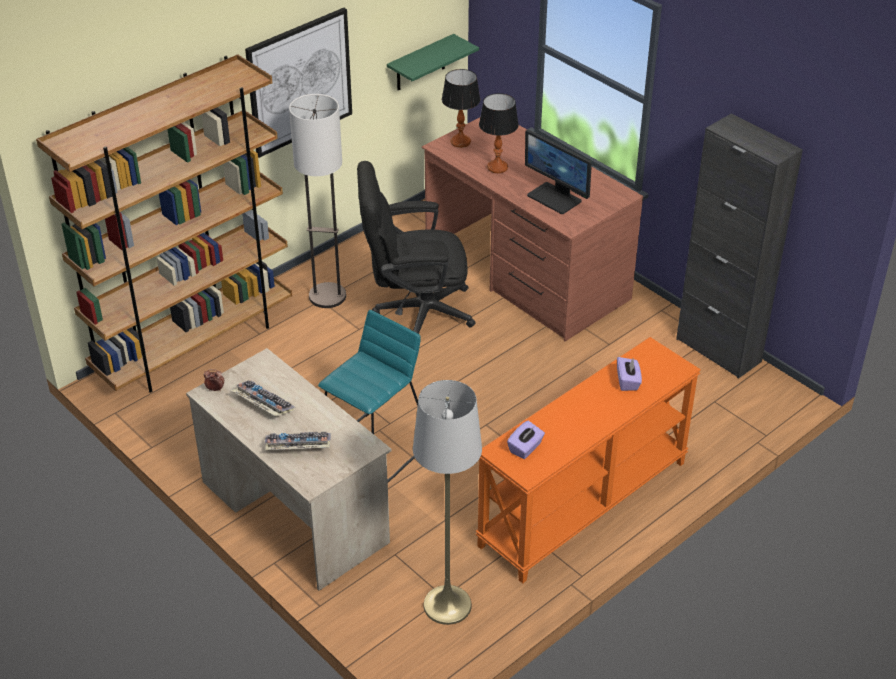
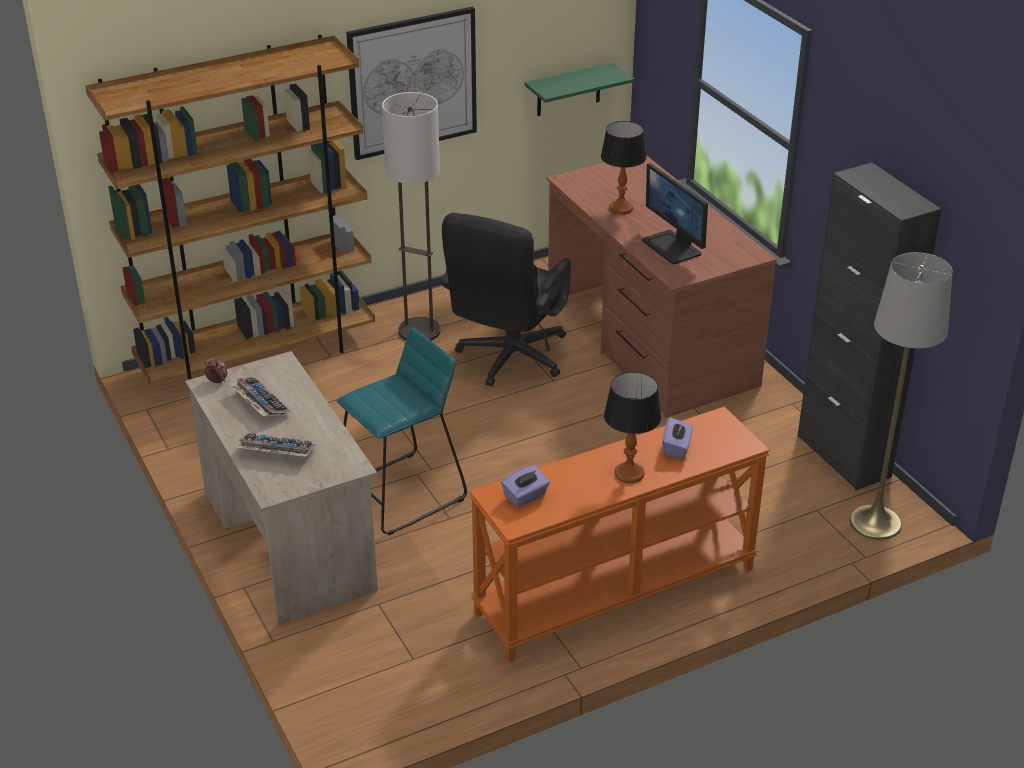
camera: 15 degrees right, 5 degrees down
(414, 311) = (508, 360): black office chair -> black office chair turned 75 degrees counterclockwise
(447, 605) = (413, 668): grey floor lamp -> grey floor lamp (875, 522)
(460, 142) = (591, 178): table lamp -> table lamp (629, 473)

